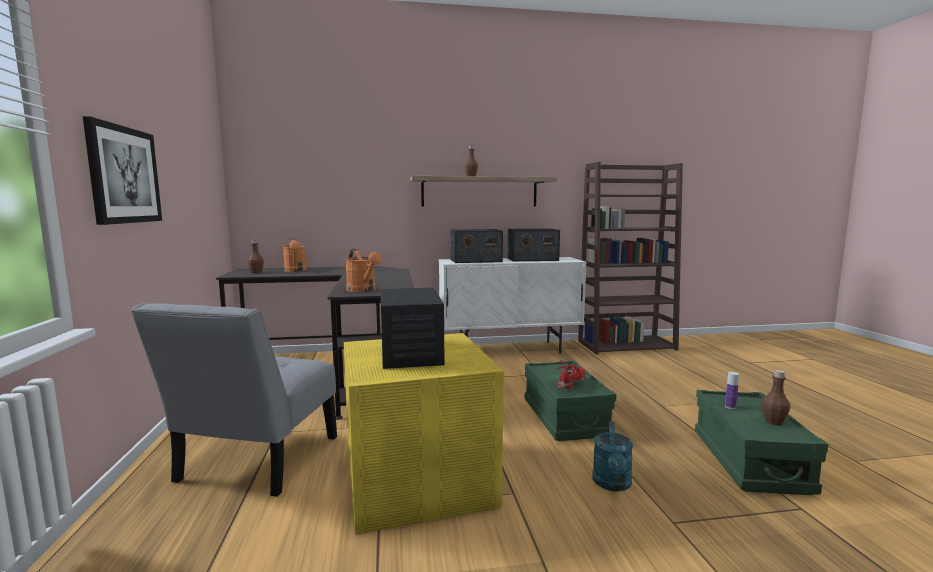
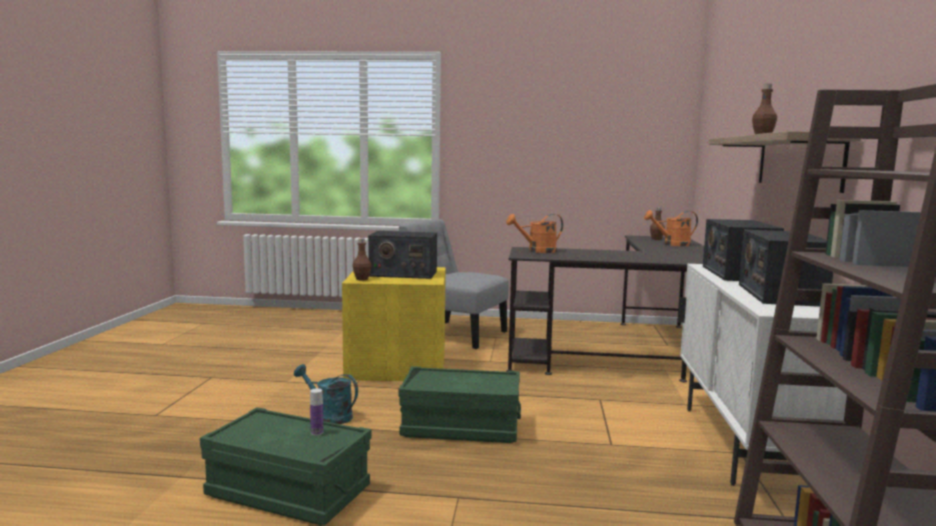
camera: 105 degrees right, 0 degrees up
(124, 175) = (504, 151): picture -> none
(571, 382) = (444, 379): red shoe -> none
(773, 421) = (264, 439): brown bottle -> brown bottle (362, 279)

